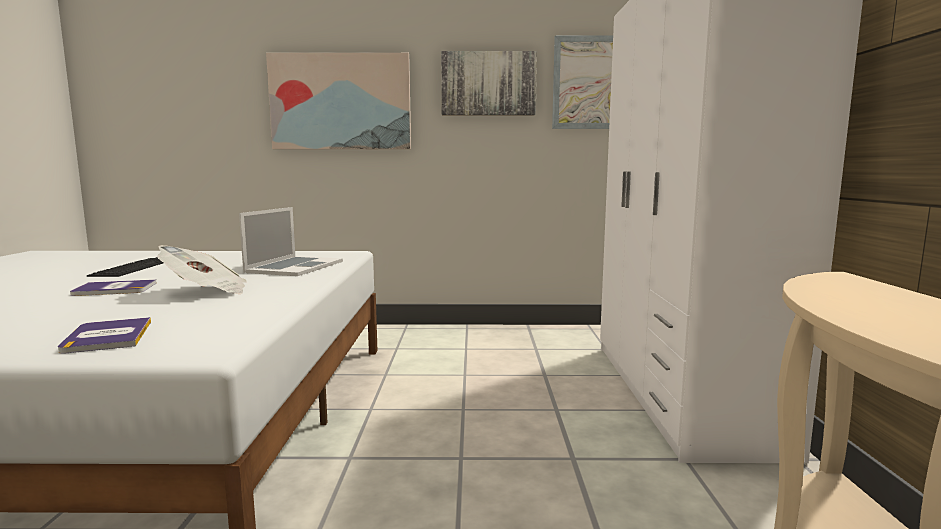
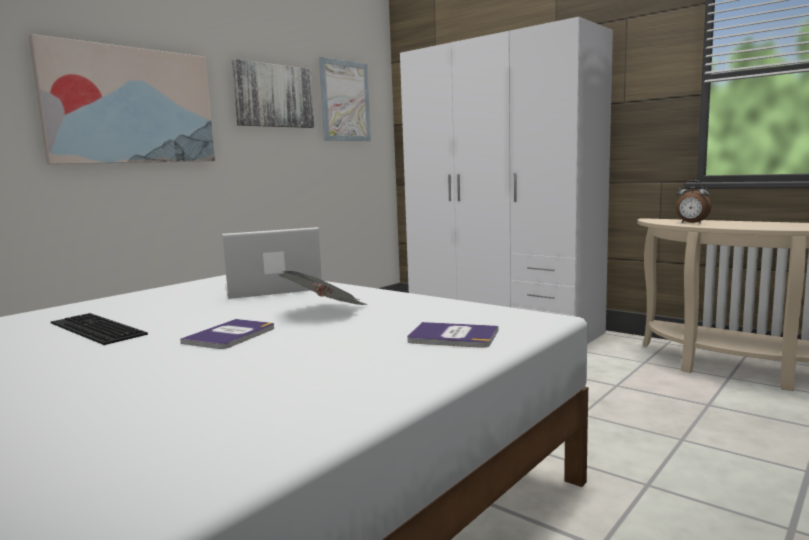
camera: 50 degrees left, 0 degrees up
(294, 267) = (272, 288): laptop -> laptop turned 75 degrees counterclockwise
(846, 296) = (691, 223): none -> alarm clock

